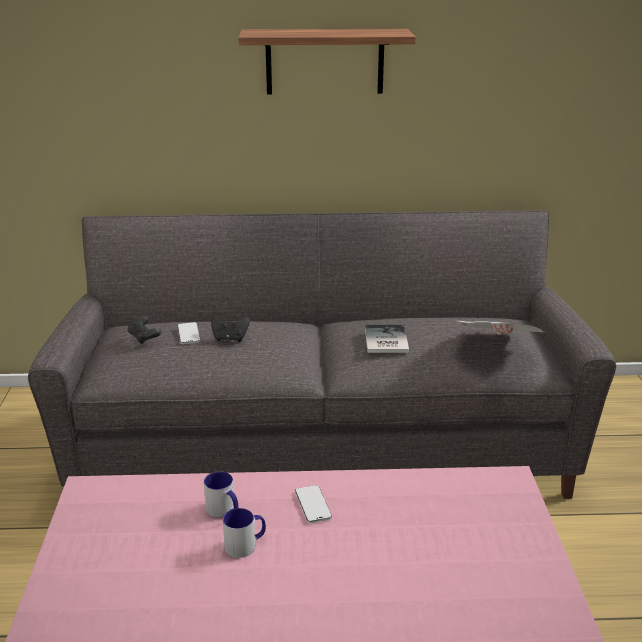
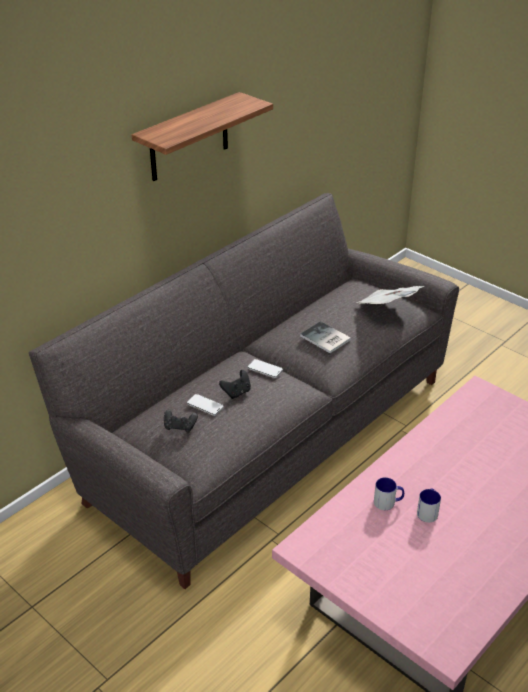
camera: 45 degrees left, 10 degrees up
(313, 505) = (422, 467): phone -> phone (265, 369)

